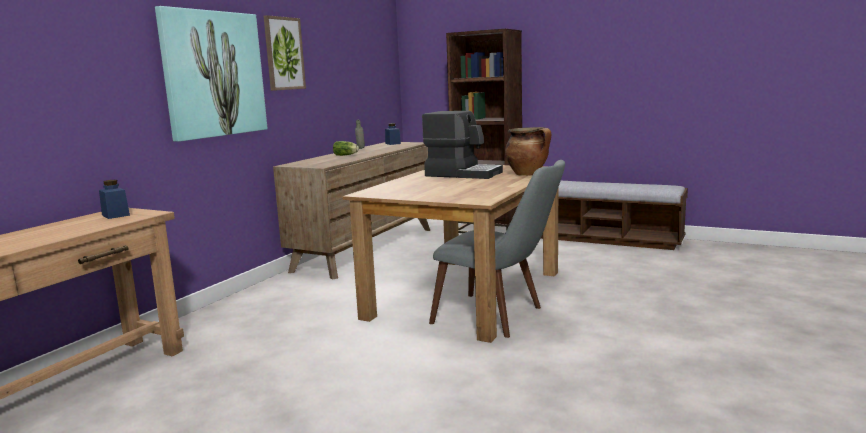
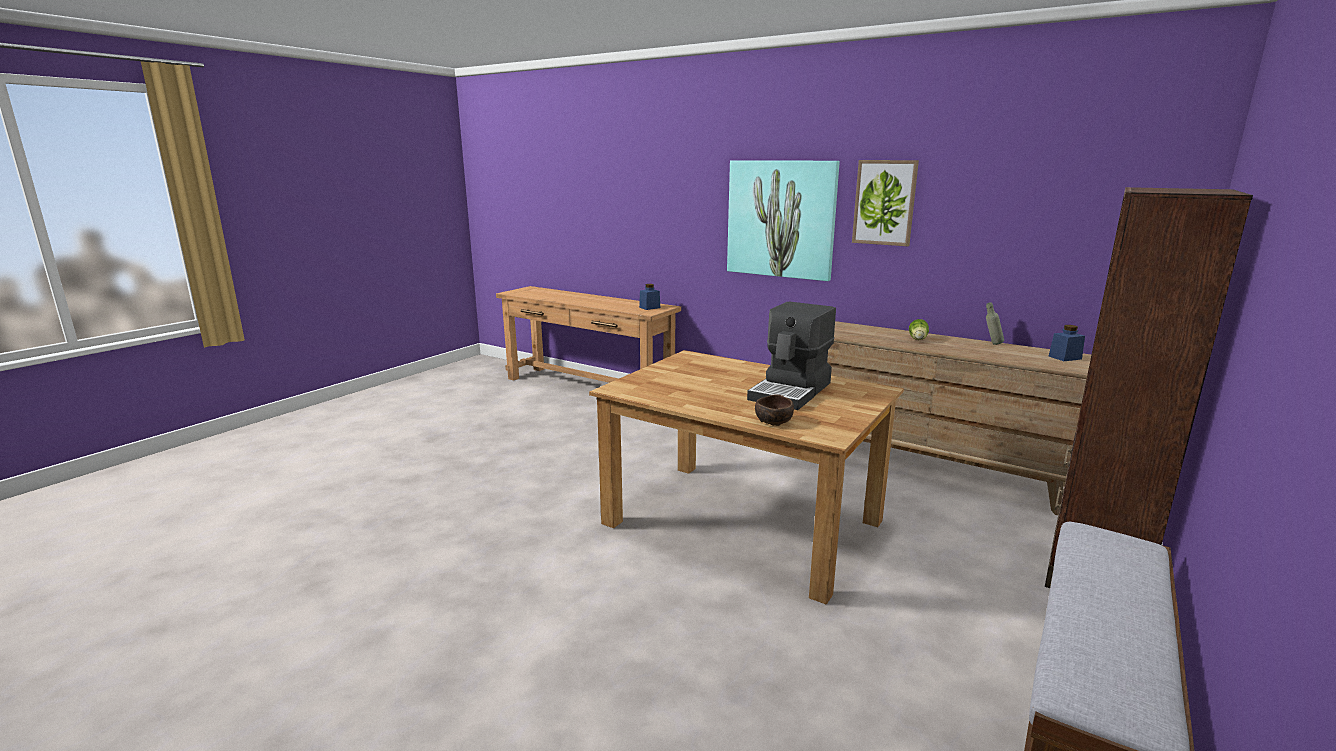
camera: 95 degrees right, 5 degrees up
(500, 317) = (664, 536): grey chair -> none
(528, 174) = (773, 421): cooking pot -> brown bowl

